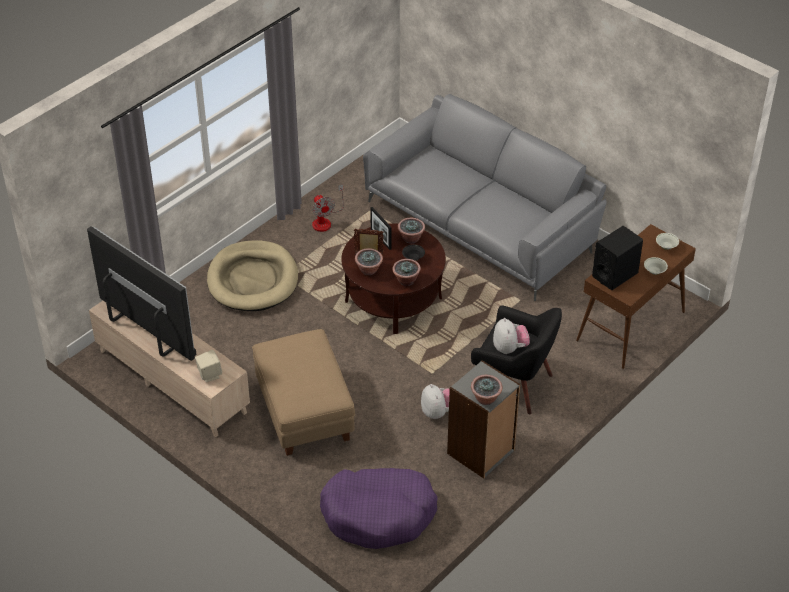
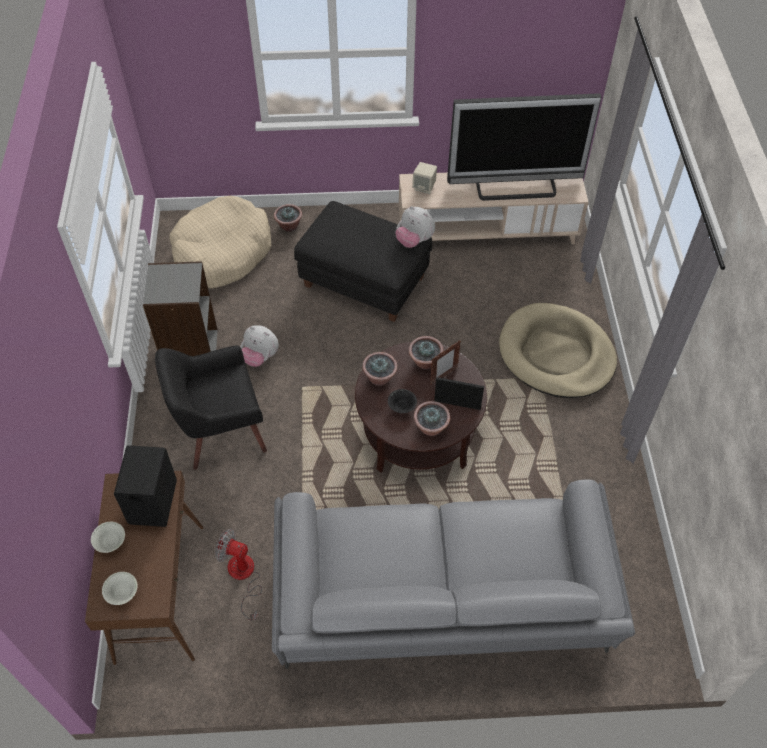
camera: 135 degrees right, 10 degrees up
(304, 411) = (365, 281): beige ottoman -> black ottoman
(325, 221) = (588, 468): fan -> fan (243, 576)
(379, 514) = (222, 252): purple dog bed -> beige dog bed
(486, 399) = (160, 272): potted plant -> potted plant (289, 226)
(509, 348) = (216, 389): plush toy -> plush toy (414, 240)

